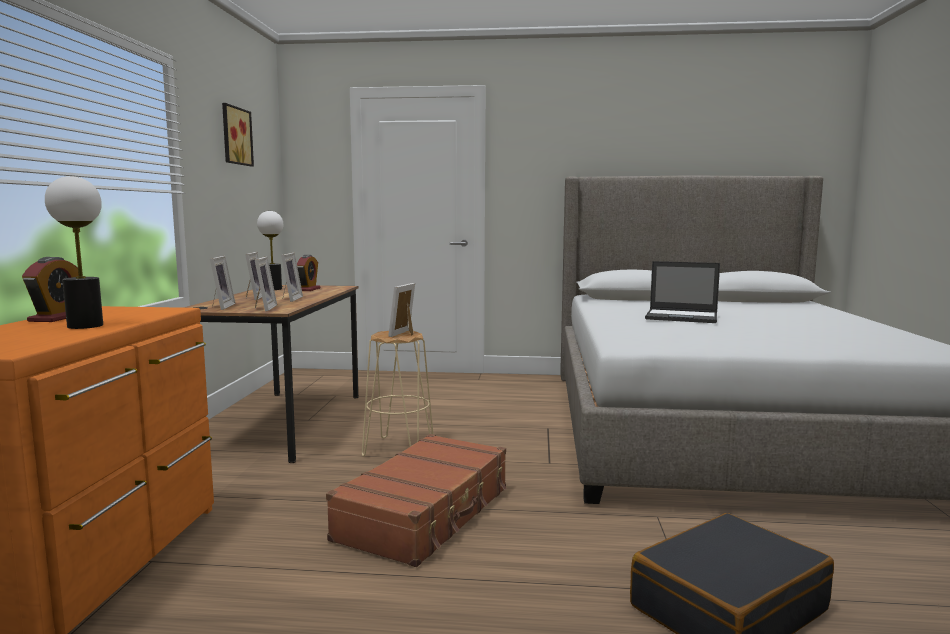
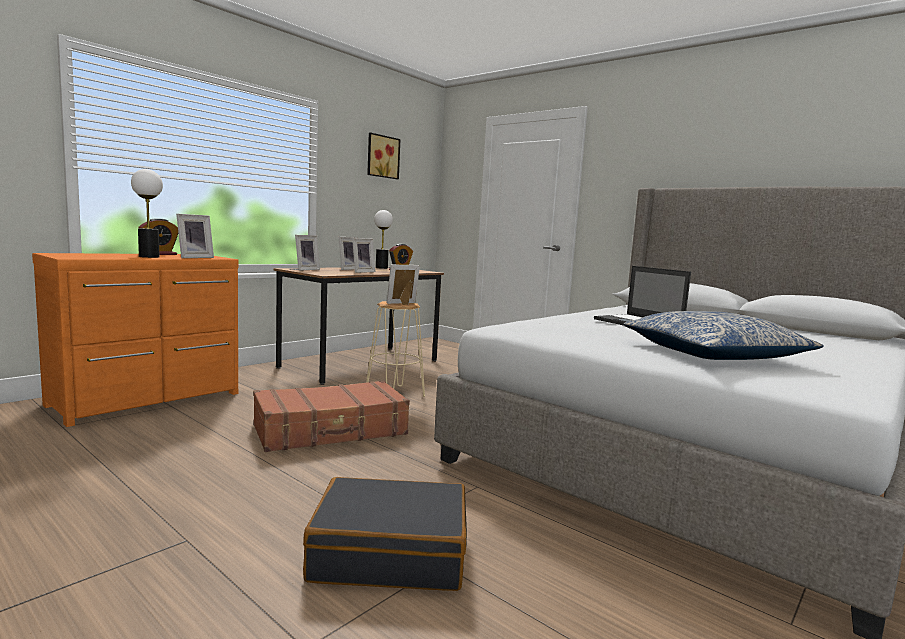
camera: 35 degrees right, 0 degrees up
(263, 308) = (323, 272): picture frame -> picture frame (193, 257)
(807, 336) = (712, 354): none -> pillow

